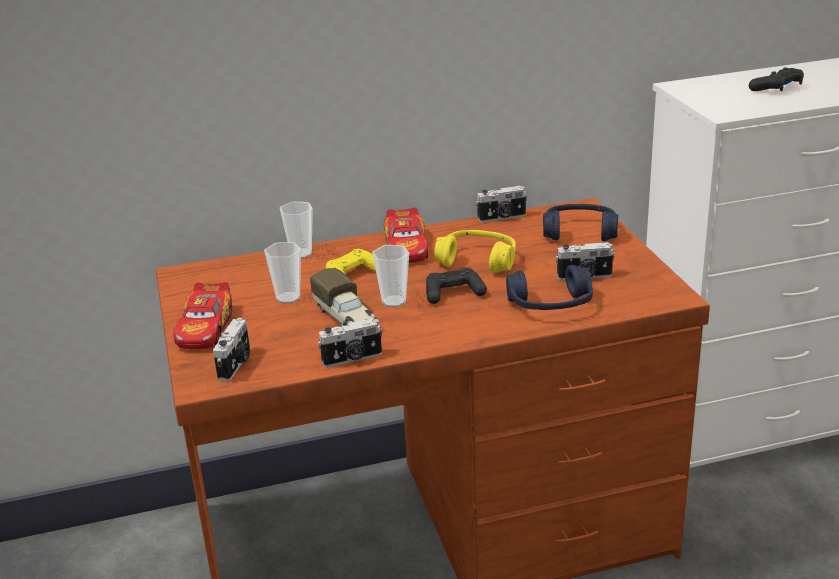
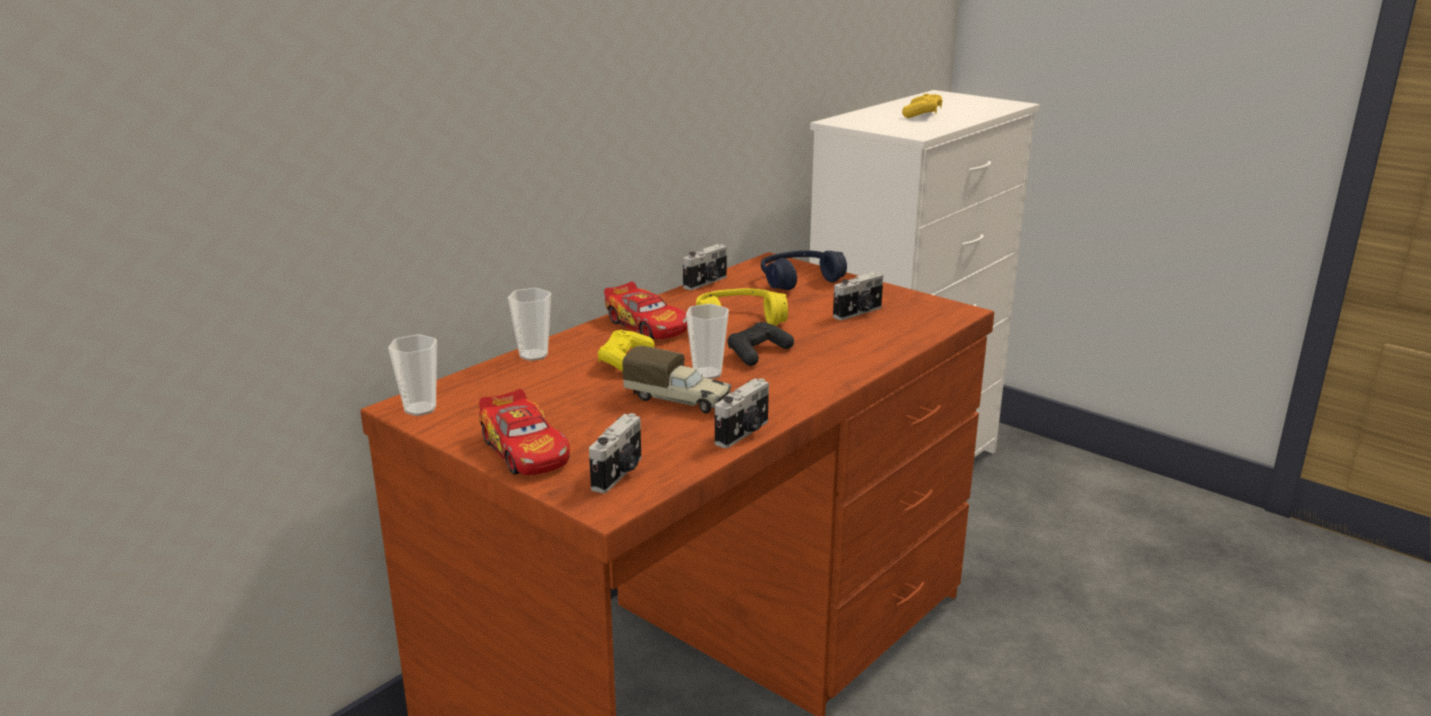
camera: 35 degrees left, 5 degrees down
(236, 364) = (619, 473): camera -> camera turned 45 degrees clockwise
(288, 298) = (583, 398): cup -> cup (420, 409)
(551, 305) = (864, 341): blue headphones -> none
(777, 88) = (922, 114): black game controller -> yellow game controller

